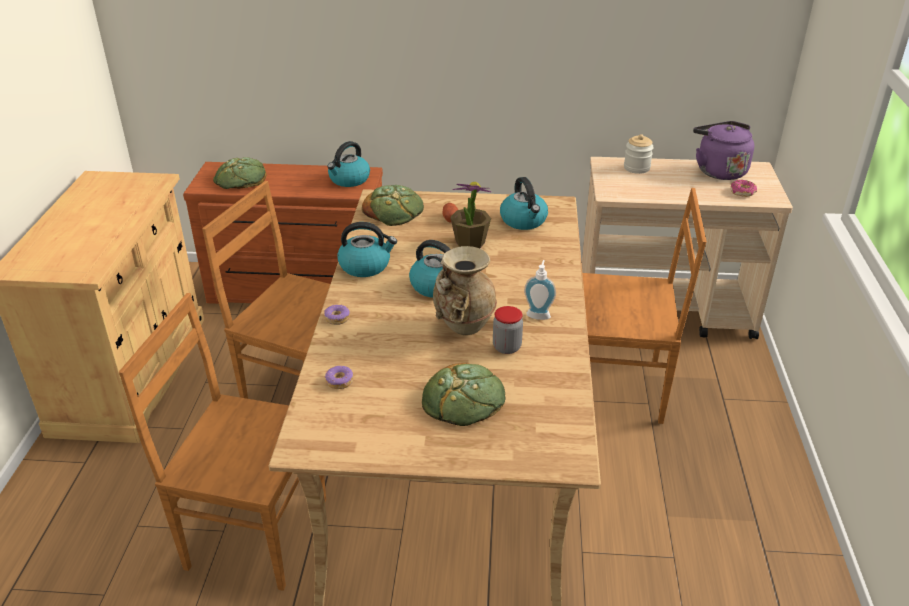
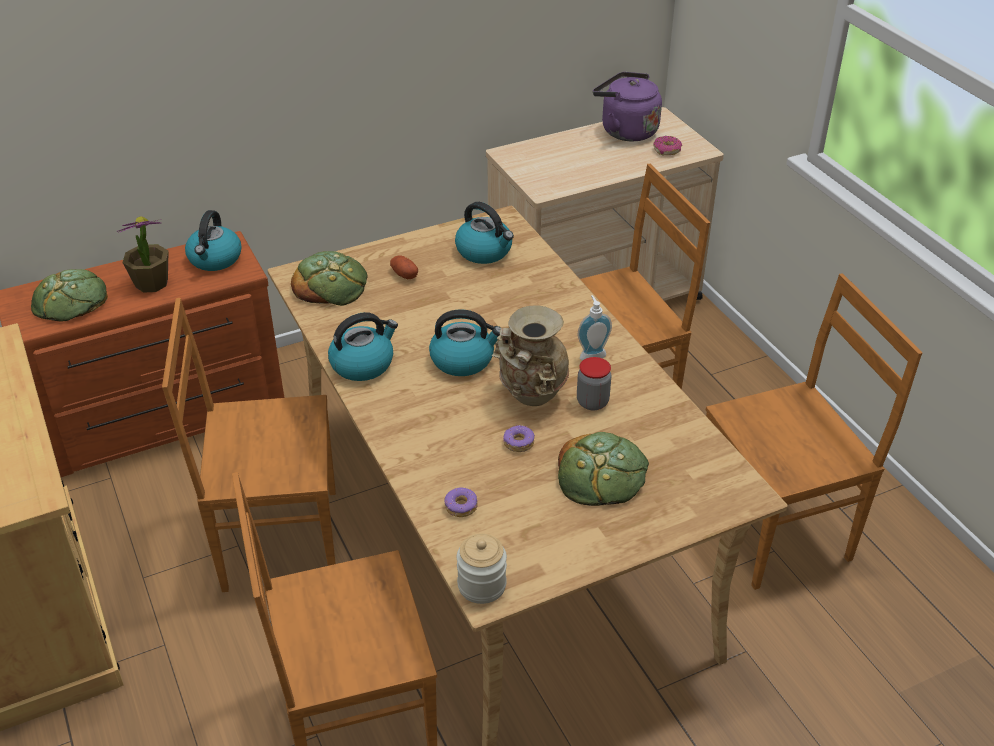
camera: 30 degrees left, 5 degrees up
(337, 318) = (390, 437): donut -> donut (518, 443)
(470, 242) = (451, 296): potted plant -> potted plant (151, 283)
(636, 168) = (544, 151): jar -> jar (482, 585)
(689, 541) = (776, 529): none -> brown chair

